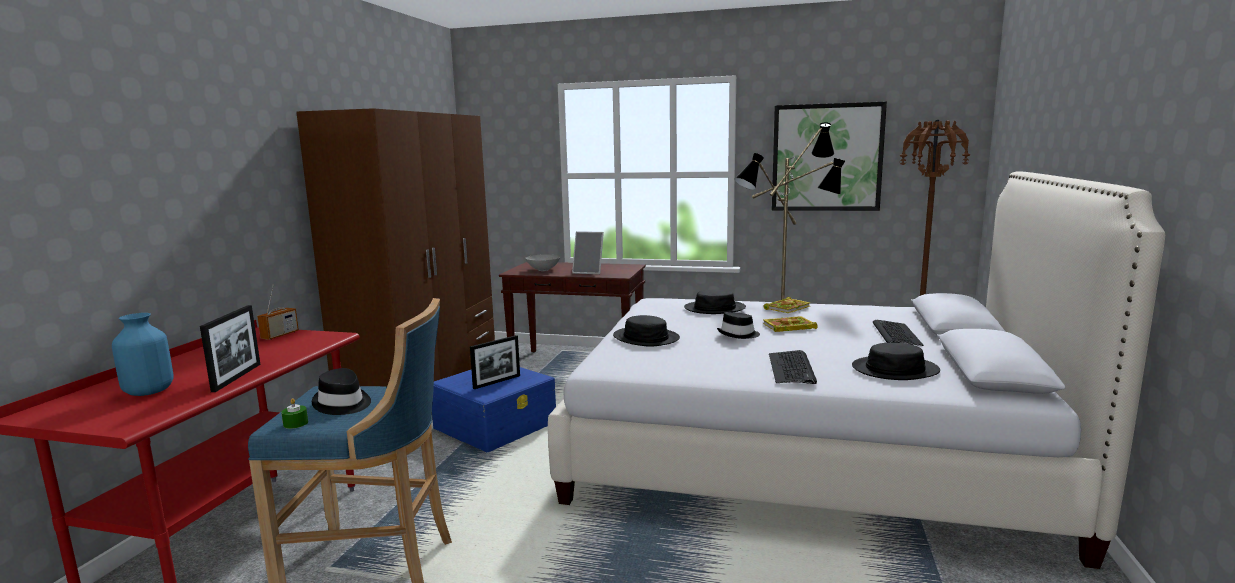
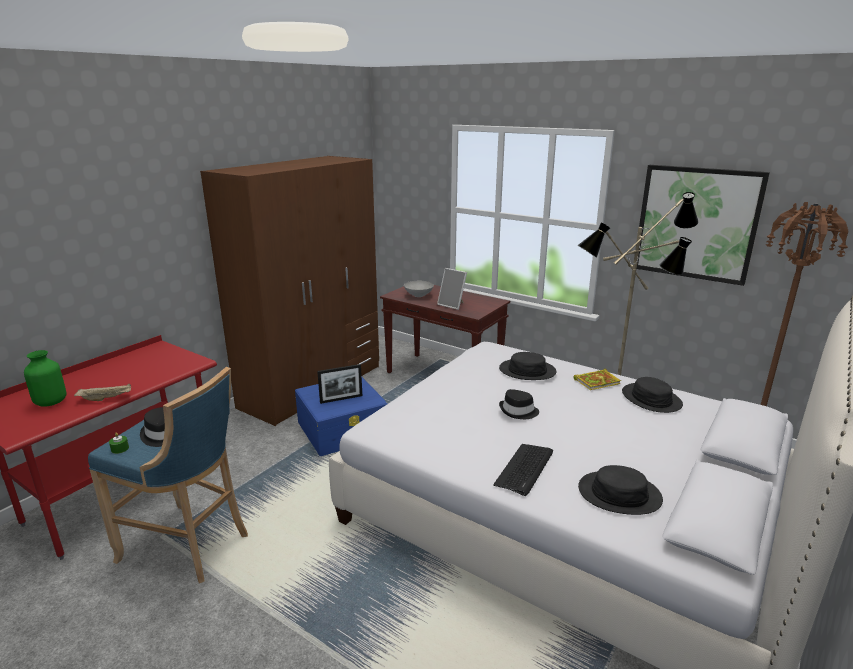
camera: 20 degrees right, 10 degrees up
(150, 391) = (51, 402): blue vase -> green vase
(237, 377) = (106, 398): picture frame -> beige tray
(280, 335) = (167, 353): radio -> none
(645, 338) = (437, 399): black hat -> black hat (651, 399)
(788, 327) = (572, 410): book -> none
(895, 334) = (668, 443): keyboard -> none

